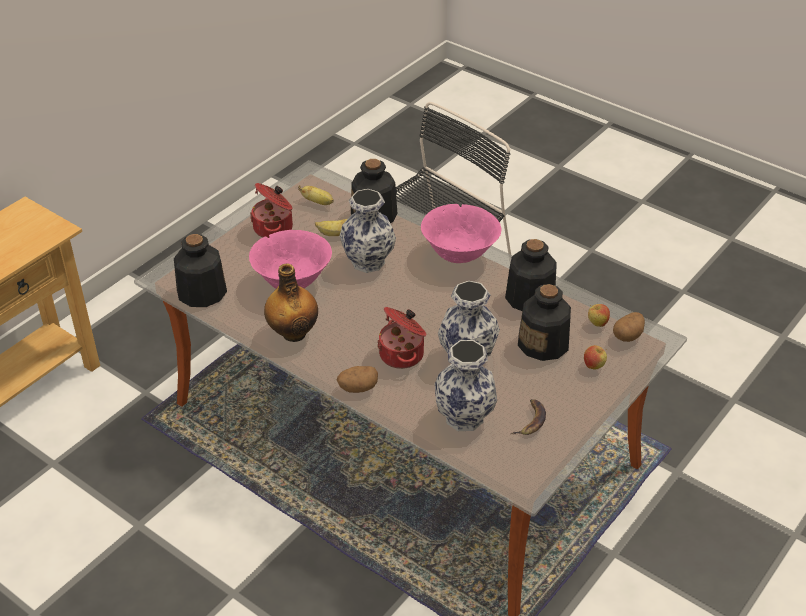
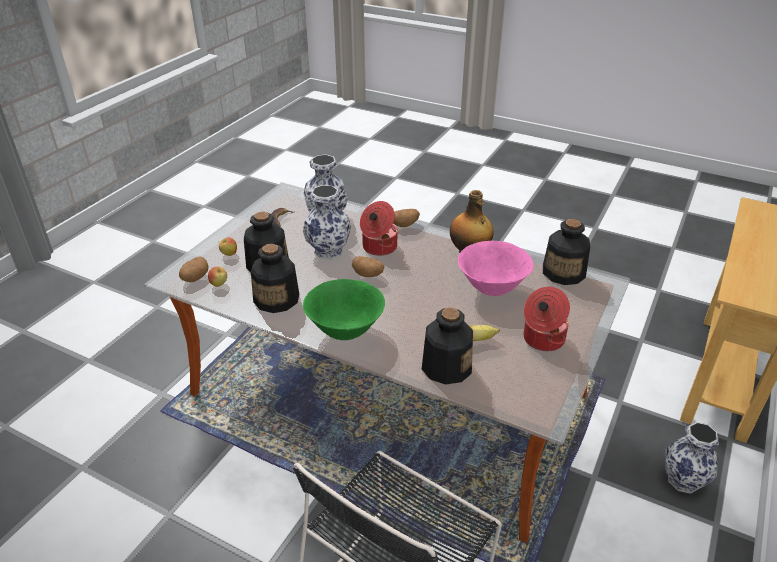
camera: 170 degrees right, 5 degrees down
(318, 202) = (514, 375): banana -> none
(367, 261) = (434, 315): vase -> vase (684, 480)
(424, 316) = (368, 275): none -> potato
(459, 255) = (346, 331): pink bowl -> green bowl

